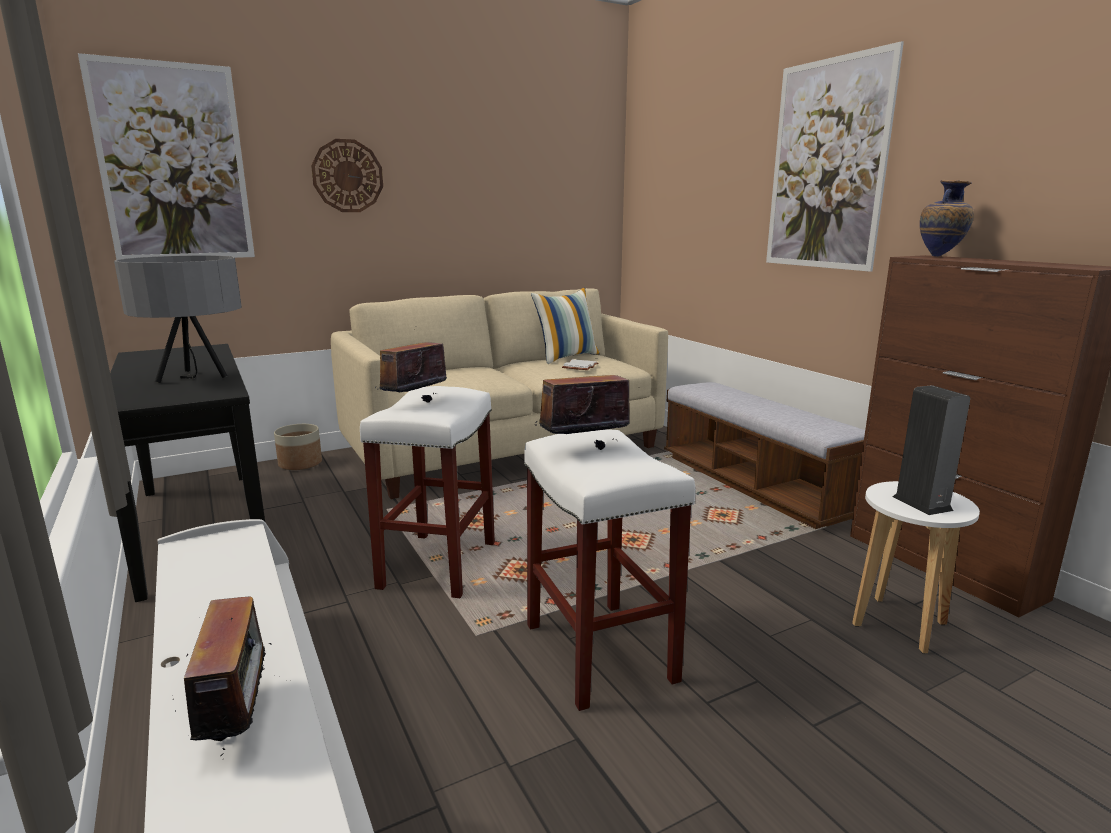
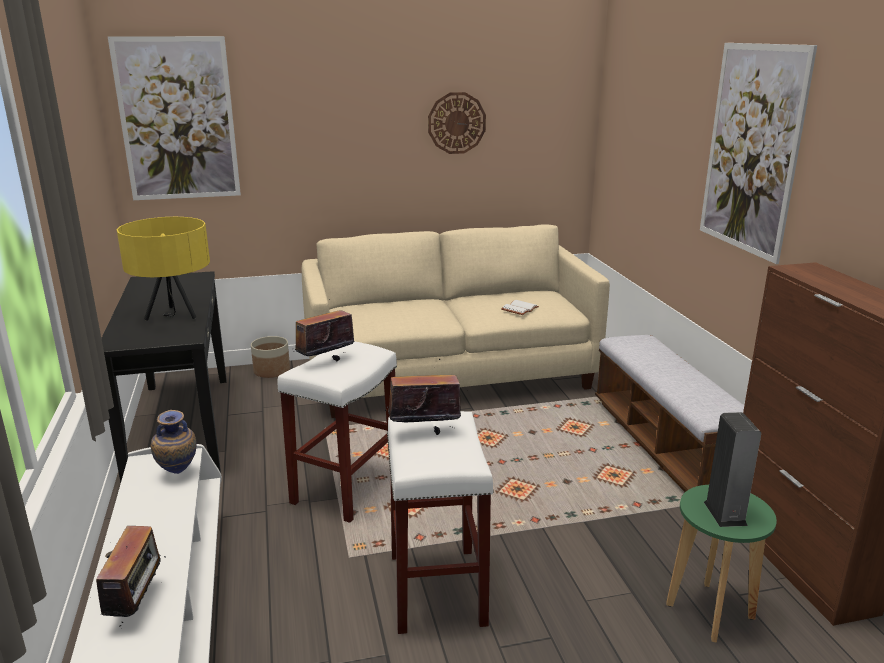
camera: 15 degrees right, 5 degrees up
(196, 378) = (174, 316): grey table lamp -> yellow table lamp
(347, 176) = (322, 123): wall clock -> wall clock (456, 123)
(566, 357) = (515, 294): pillow -> none
(899, 625) = (710, 612): white stool -> green stool
(940, 257) = (817, 271): vase -> vase (178, 474)

